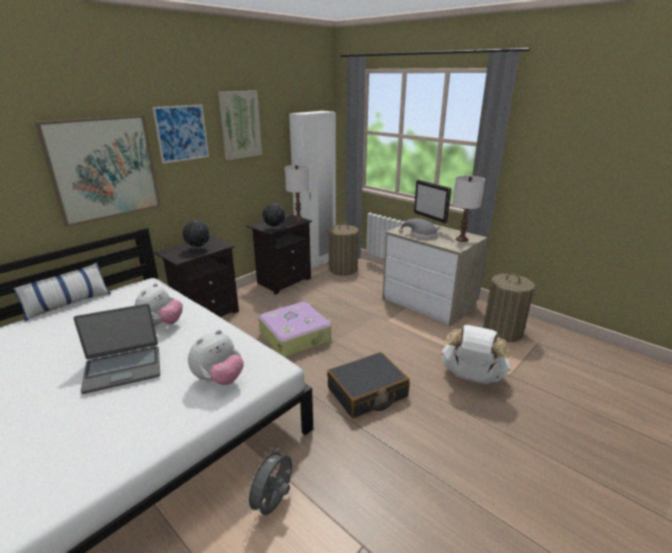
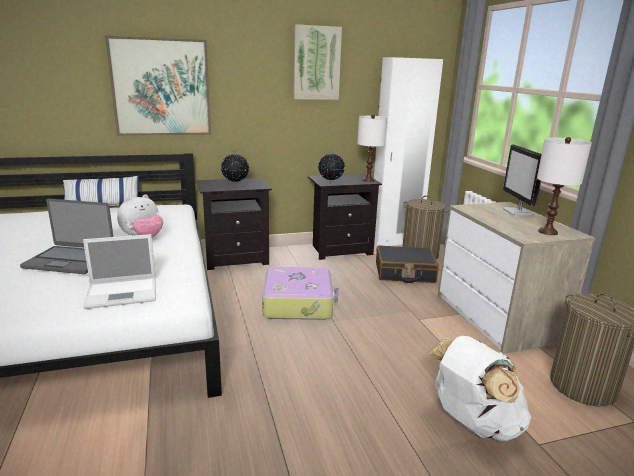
camera: 30 degrees right, 5 degrees down
(182, 133) = (246, 64): picture -> none
(219, 379) = (123, 292): plush toy -> laptop
(273, 504) = (110, 447): grey fan -> none
(367, 393) = (316, 385): black suitcase -> black suitcase (404, 273)
(421, 235) = (492, 216): grey hat -> none

